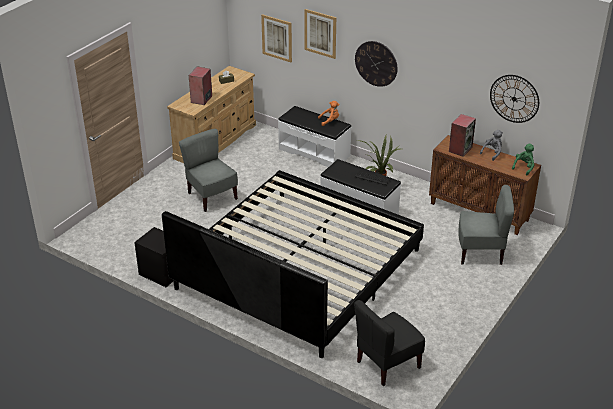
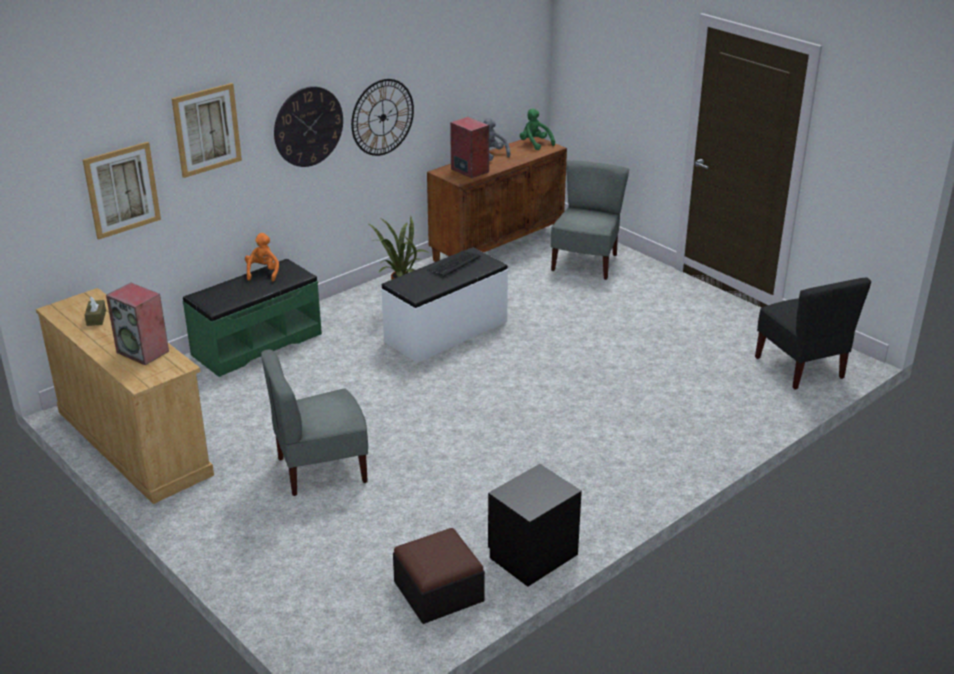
camera: 75 degrees left, 5 degrees down
(130, 248) = (438, 591): none -> ottoman
(298, 269) = (573, 406): bed -> none
(314, 152) = (256, 344): white bench -> green bench
(514, 98) = (492, 63): wall clock -> wall clock (382, 117)

